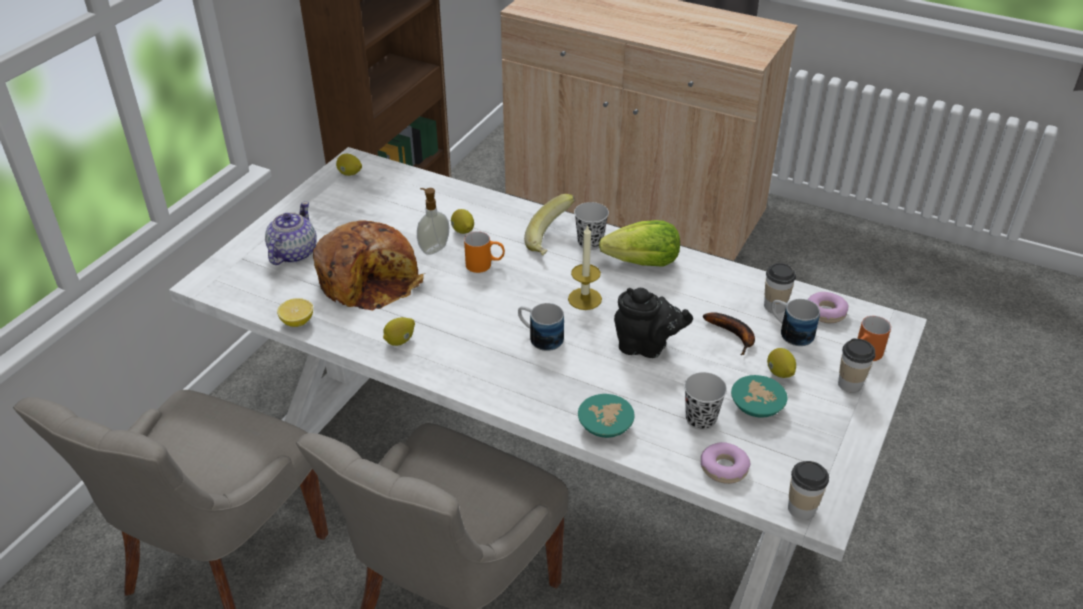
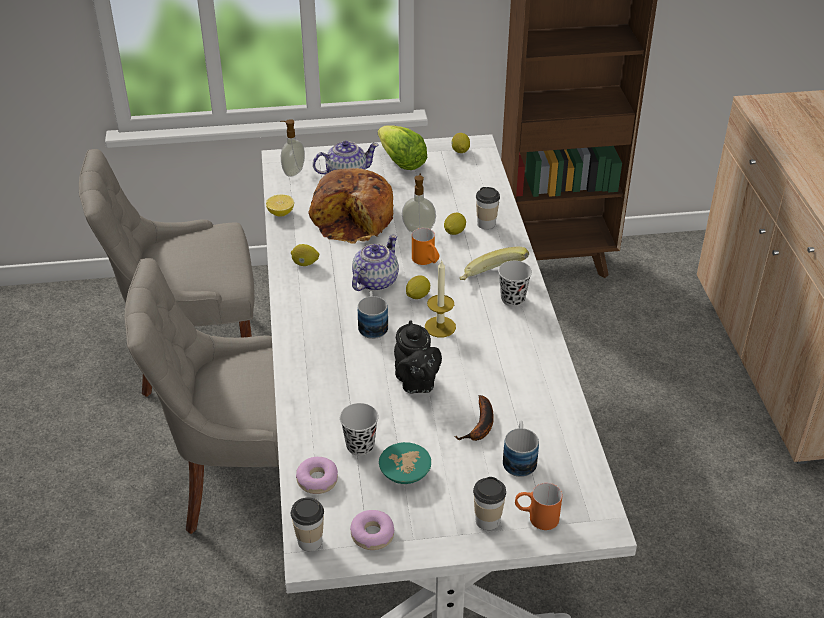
camera: 55 degrees right, 0 degrees up
(238, 284) = (293, 171): none -> soap dispenser
(478, 308) = (374, 281): none -> teapot
(607, 424) = (310, 399): turquoise bowl -> none
(643, 263) = (519, 338): lettuce -> lettuce (401, 162)
(774, 306) = (545, 436): cup -> cup (486, 224)
(779, 373) = (458, 471): lemon -> lemon (417, 296)
(825, 313) = (570, 471): donut -> donut (372, 534)

